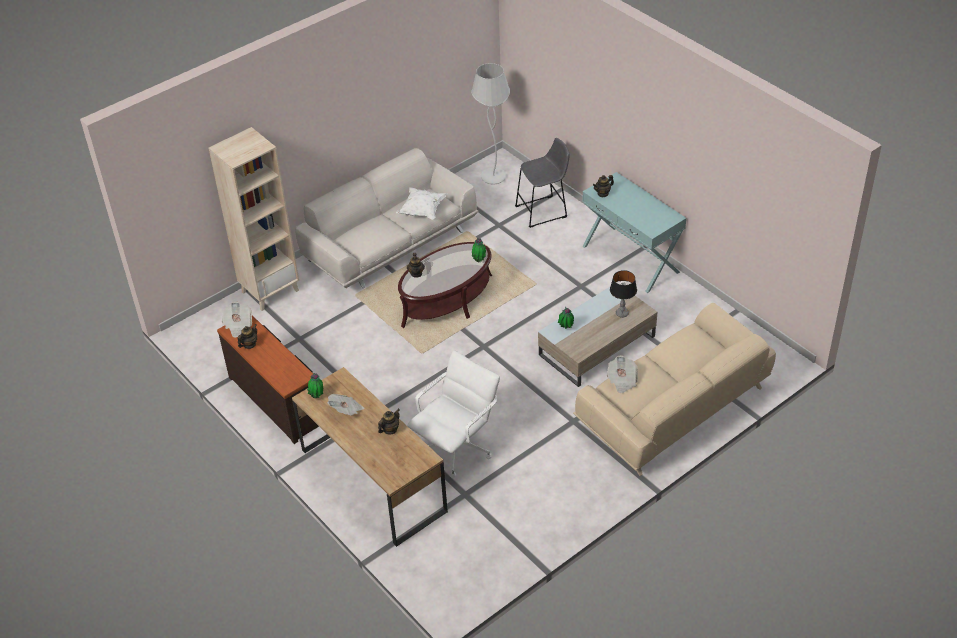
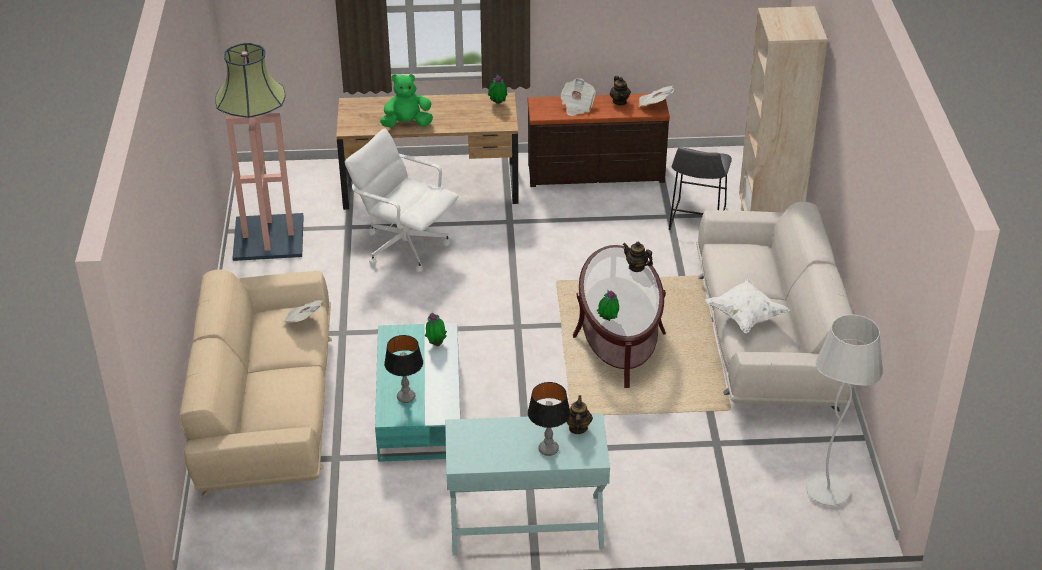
camera: 125 degrees right, 5 degrees down
(346, 410) = (460, 112): newspaper -> newspaper (577, 106)
(390, 429) = (407, 124): teapot -> green plush toy
(457, 448) = (405, 246): white office chair -> white office chair turned 135 degrees clockwise
(520, 531) = (269, 237): none -> floor lamp
(544, 211) = (704, 499): grey stool -> grey stool (696, 220)
(597, 345) = (419, 407): beige coffee table -> turquoise coffee table
(629, 195) = (548, 449): none -> table lamp

